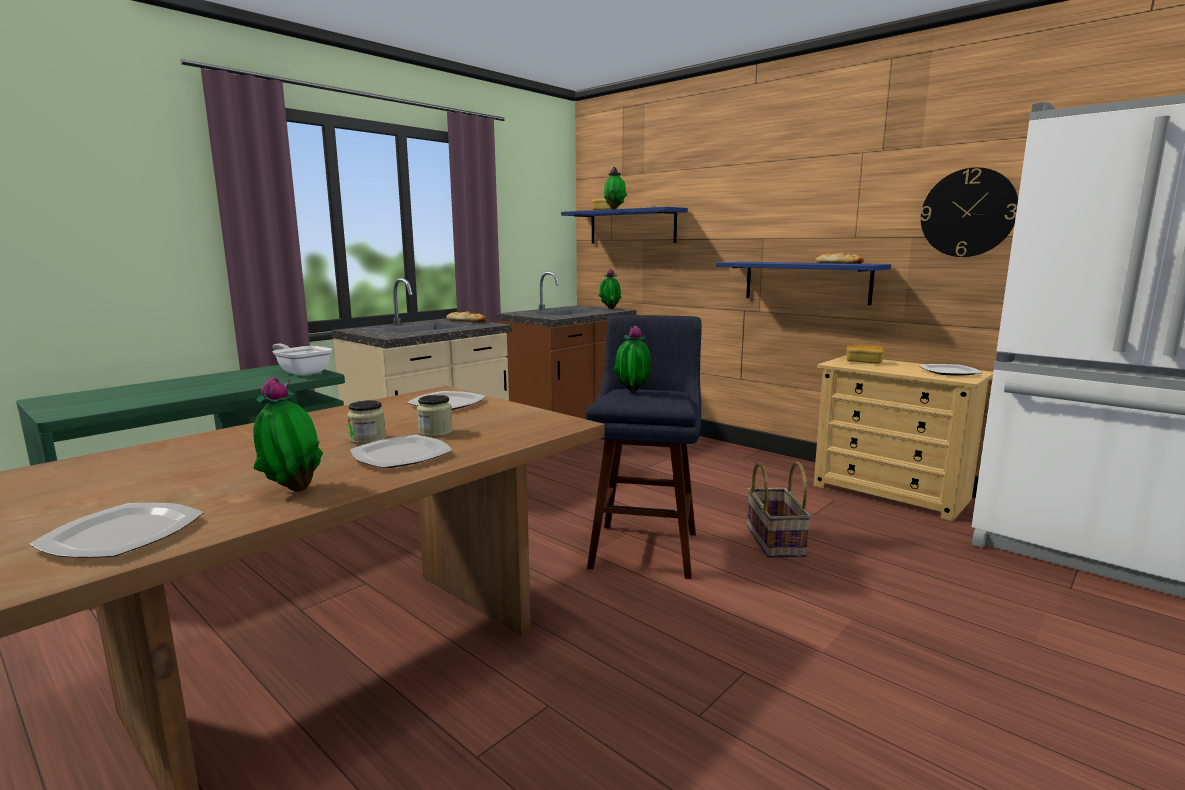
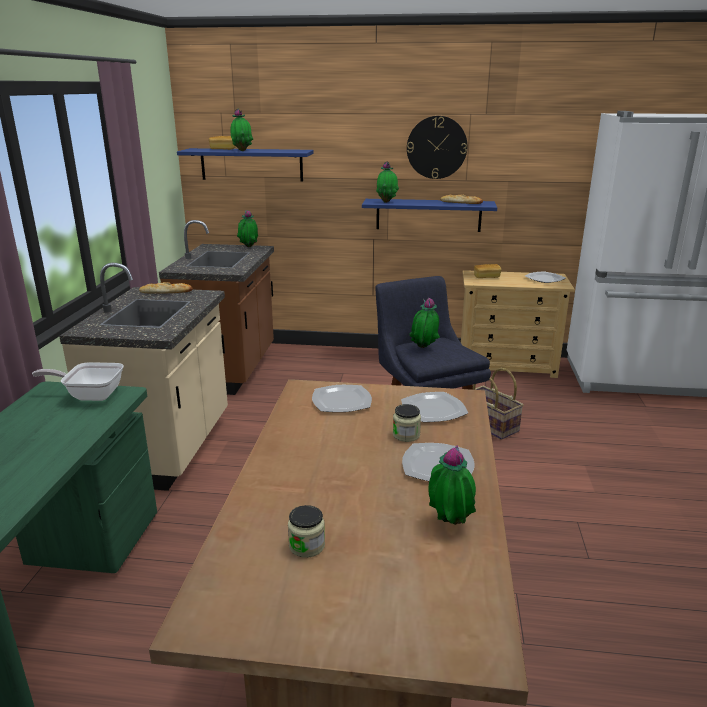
camera: 35 degrees left, 10 degrees up
(122, 534) = (444, 608): plate -> plate (432, 409)
(368, 439) = (378, 459): jar -> jar (307, 546)
(749, 262) = (387, 202): none -> potted plant
(968, 213) = (546, 165): wall clock -> wall clock (436, 147)

